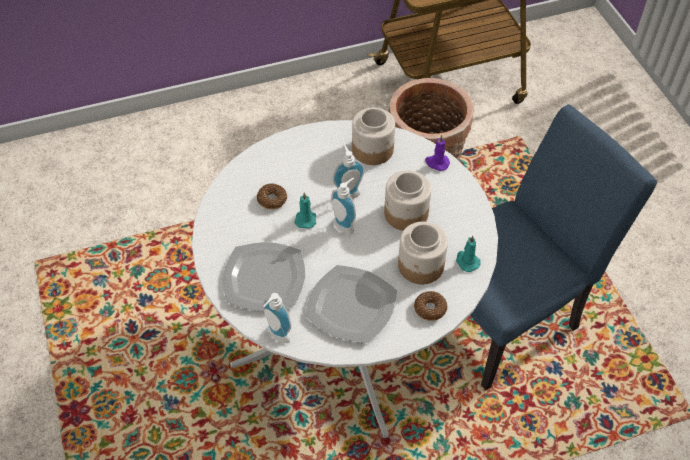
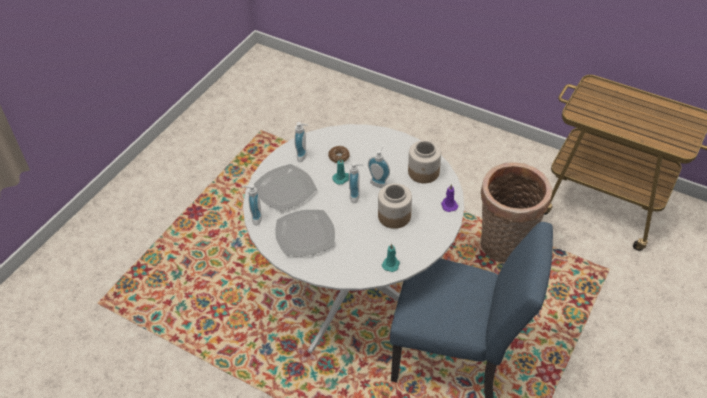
camera: 50 degrees right, 5 degrees down
(234, 228) = (304, 156): none -> soap dispenser
(421, 266) = (364, 246): jar -> none
(430, 309) = (339, 269): donut -> none

